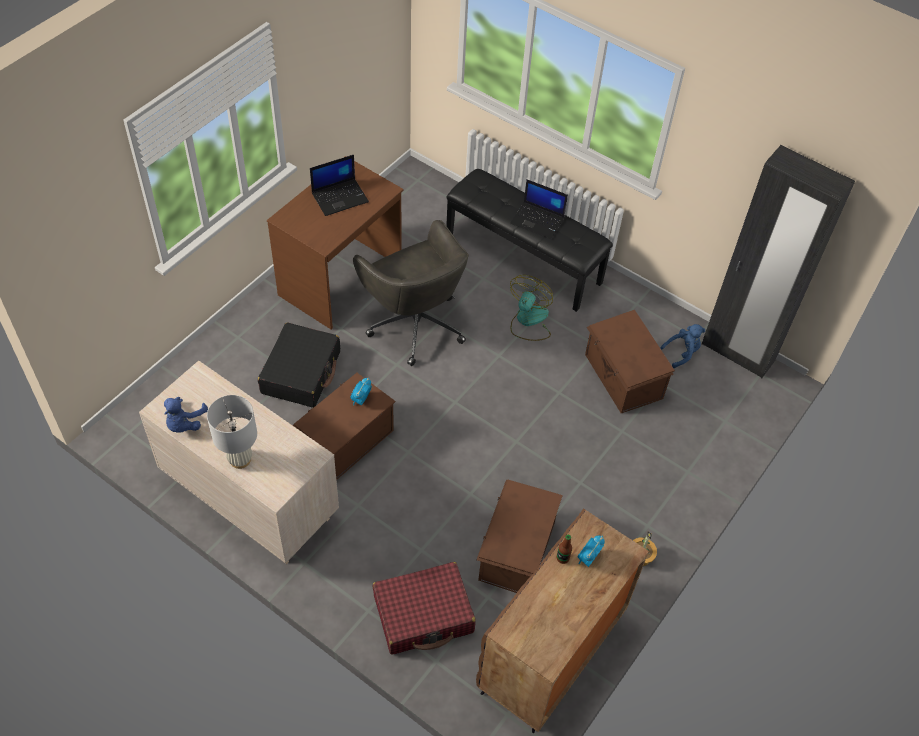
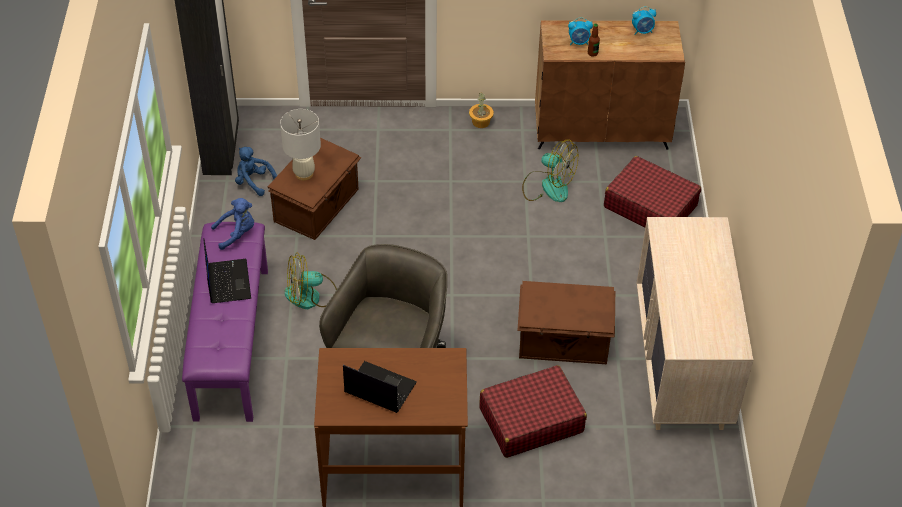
camera: 125 degrees left, 5 degrees down
(184, 423) = (728, 321): blue plush toy -> blue plush toy (237, 233)
(240, 459) = (714, 265): white table lamp -> white table lamp (304, 174)
(301, 372) = (530, 420): black suitcase -> red suitcase
(361, 400) = (544, 303): alarm clock -> alarm clock (642, 31)
(515, 551) = (548, 186): brown storage box -> fan
(524, 259) = (230, 342): black bench -> purple bench

